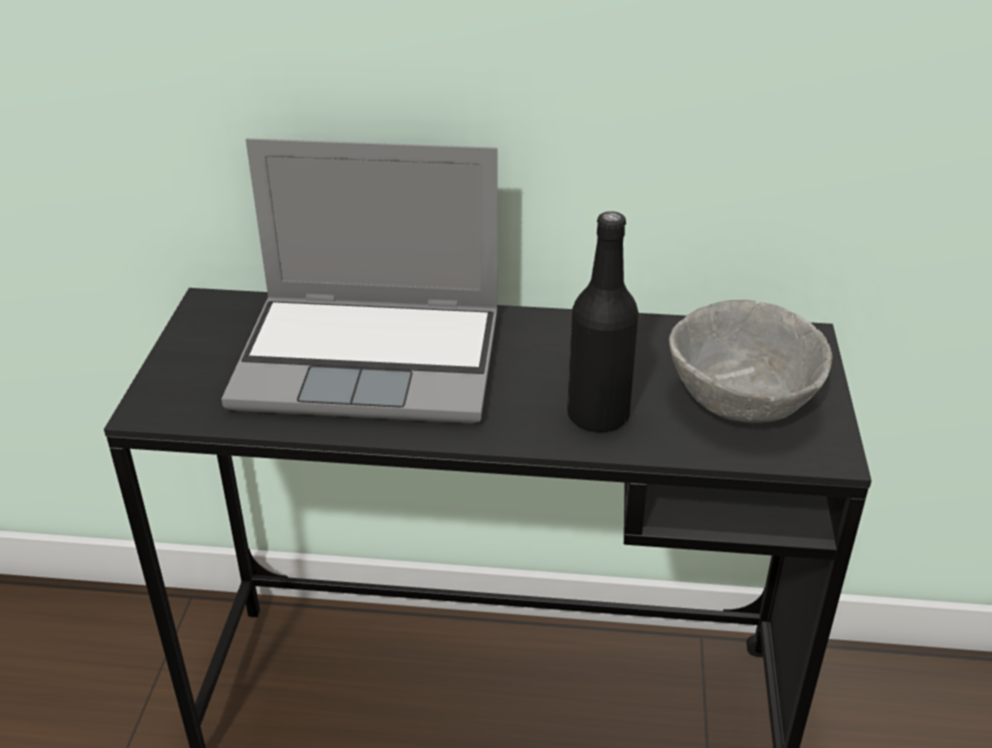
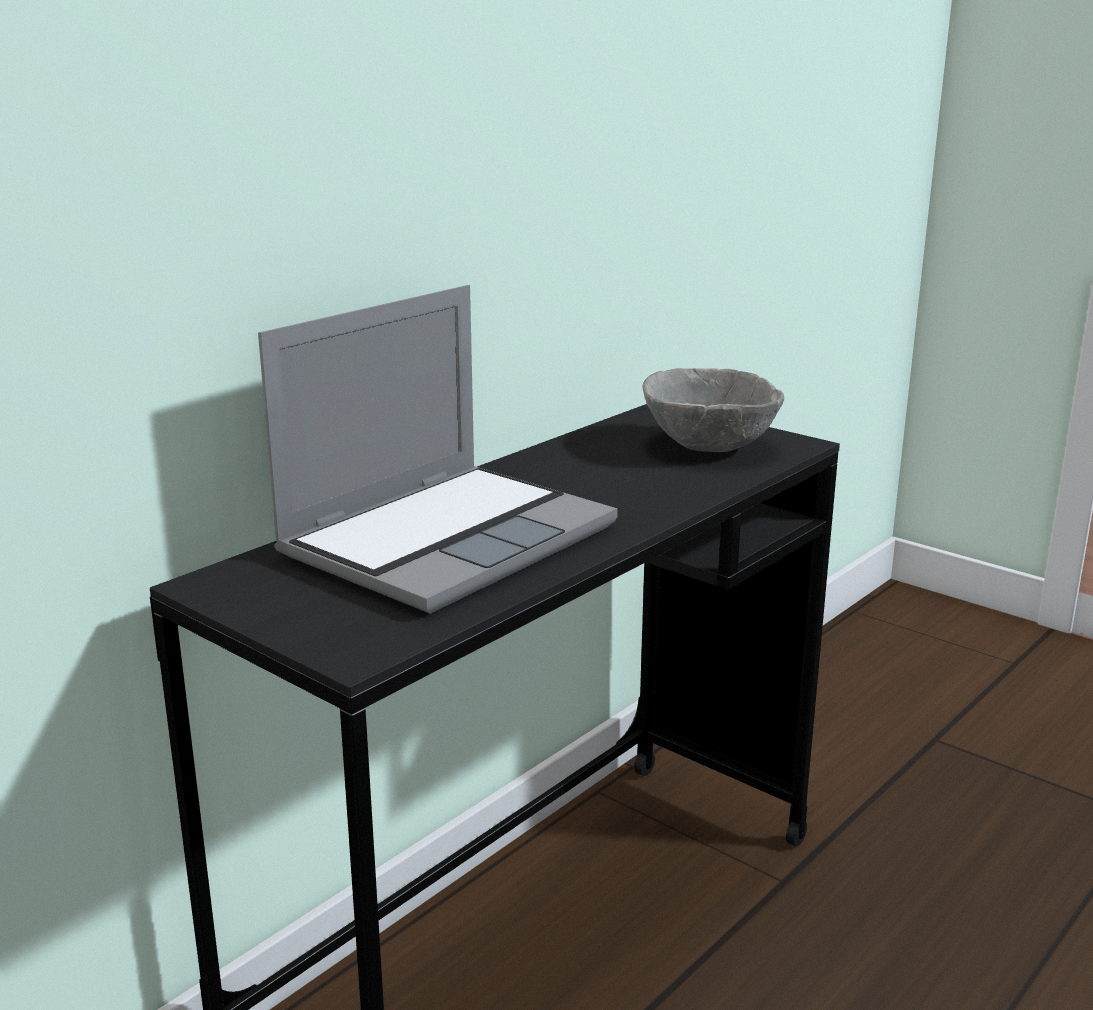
camera: 55 degrees left, 15 degrees down
(598, 416) = (660, 488): black bottle -> none

